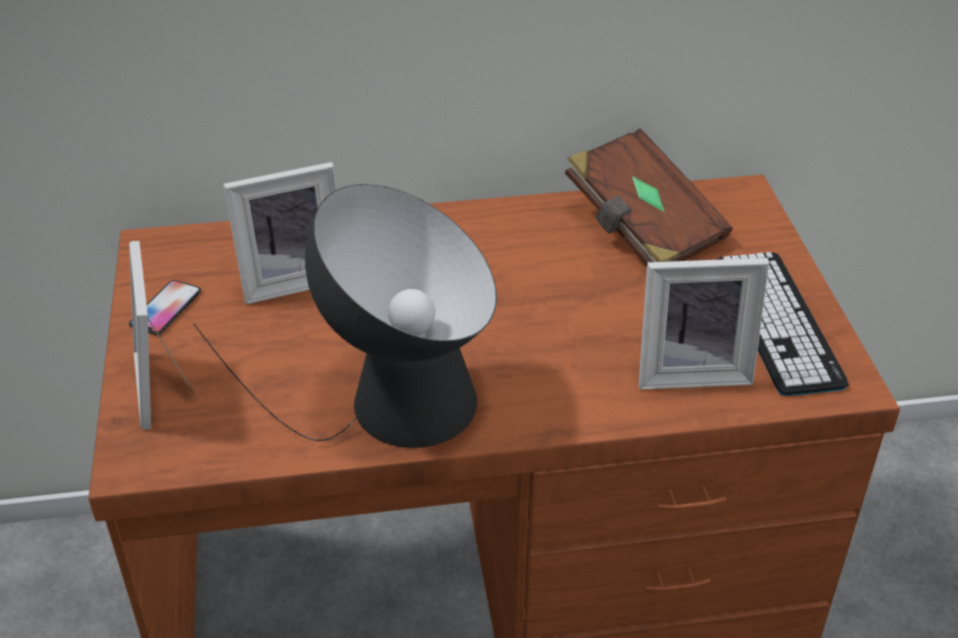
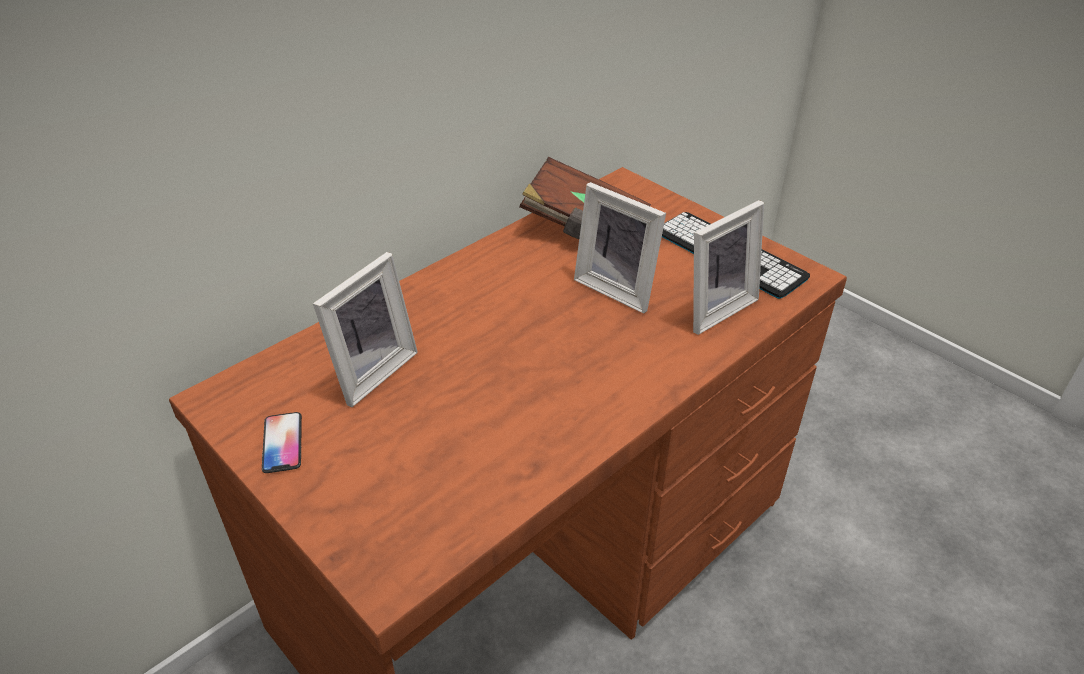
camera: 35 degrees left, 0 degrees up
(165, 386) = (348, 506): picture frame -> picture frame (619, 288)
(391, 401) = (543, 425): table lamp -> none

